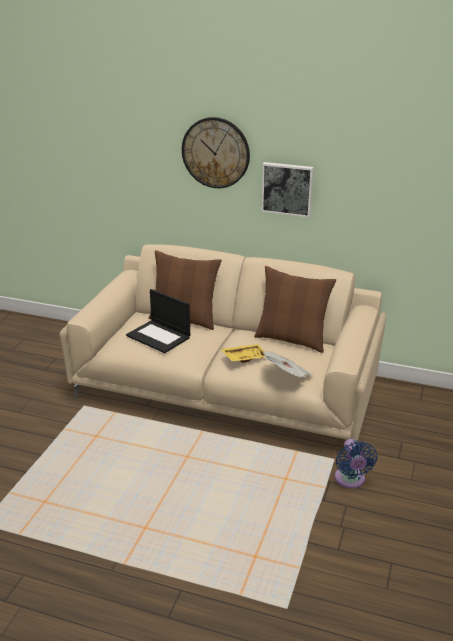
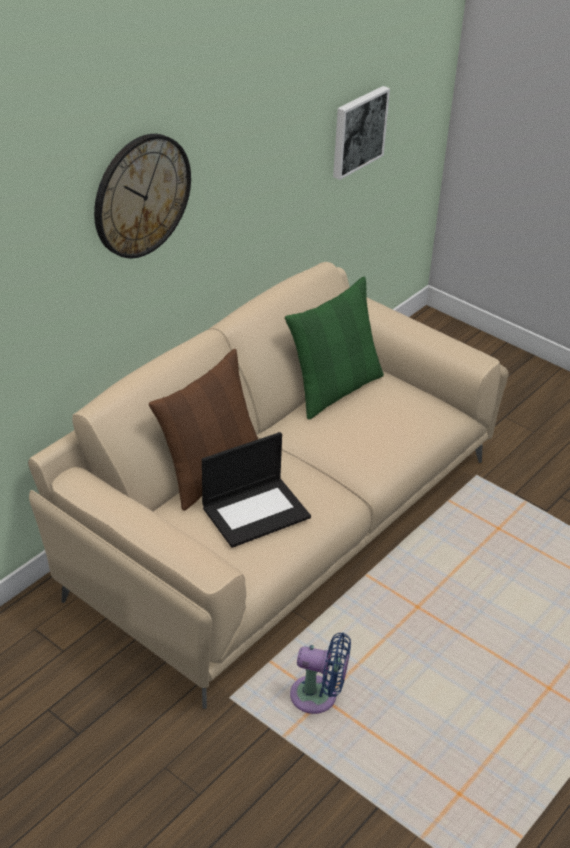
camera: 70 degrees left, 10 degrees up
(244, 357) = (364, 444): yellow tray -> none
(287, 188) = (232, 195): picture -> picture (358, 131)
(287, 376) = (428, 422): newspaper -> none
(291, 339) = (334, 390): brown pillow -> green pillow
(350, 480) = (519, 477): blue fan -> blue fan (318, 696)

